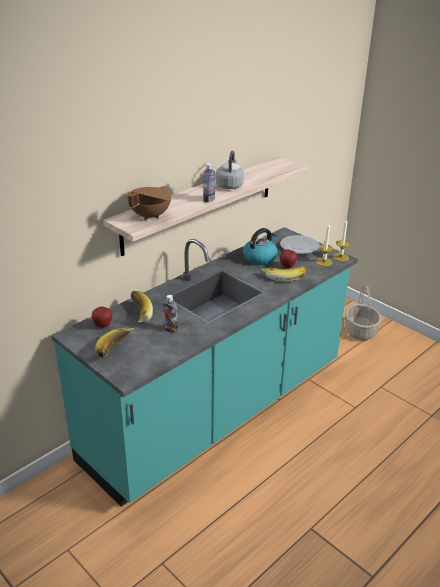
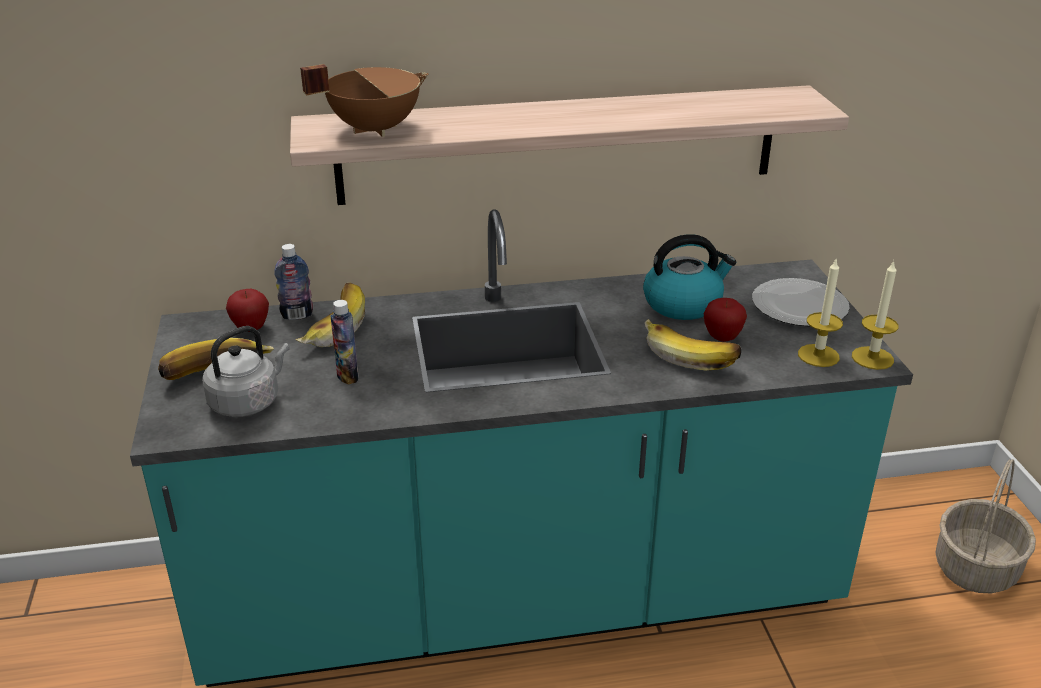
camera: 35 degrees right, 0 degrees up
(209, 200) = (529, 128): bottle -> bottle (297, 315)
(230, 185) = (615, 113): grey kettle -> grey kettle (248, 402)

